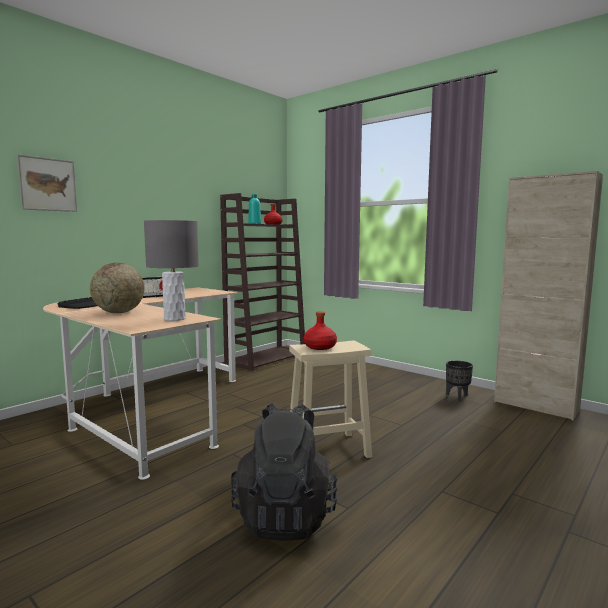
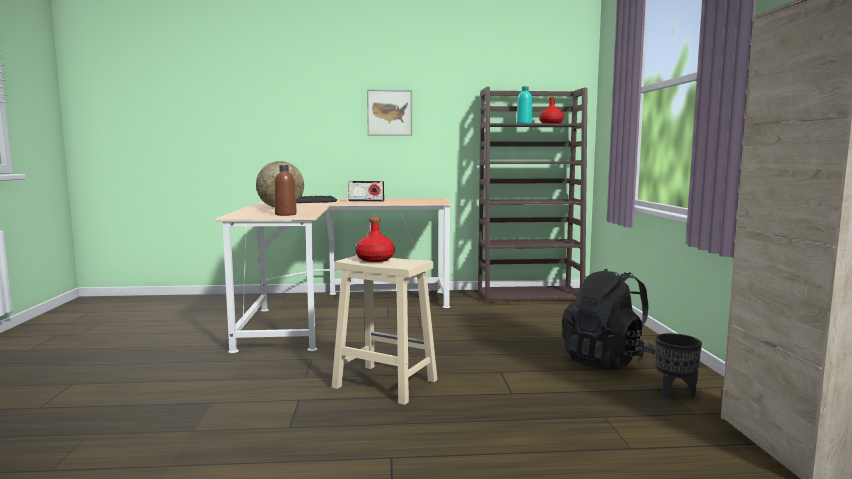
camera: 45 degrees right, 0 degrees up
(48, 184) = (291, 93): picture -> picture (389, 112)
(174, 319) = (285, 214): grey table lamp -> brown bottle
(286, 516) = (243, 410): black backpack -> black backpack (607, 361)

